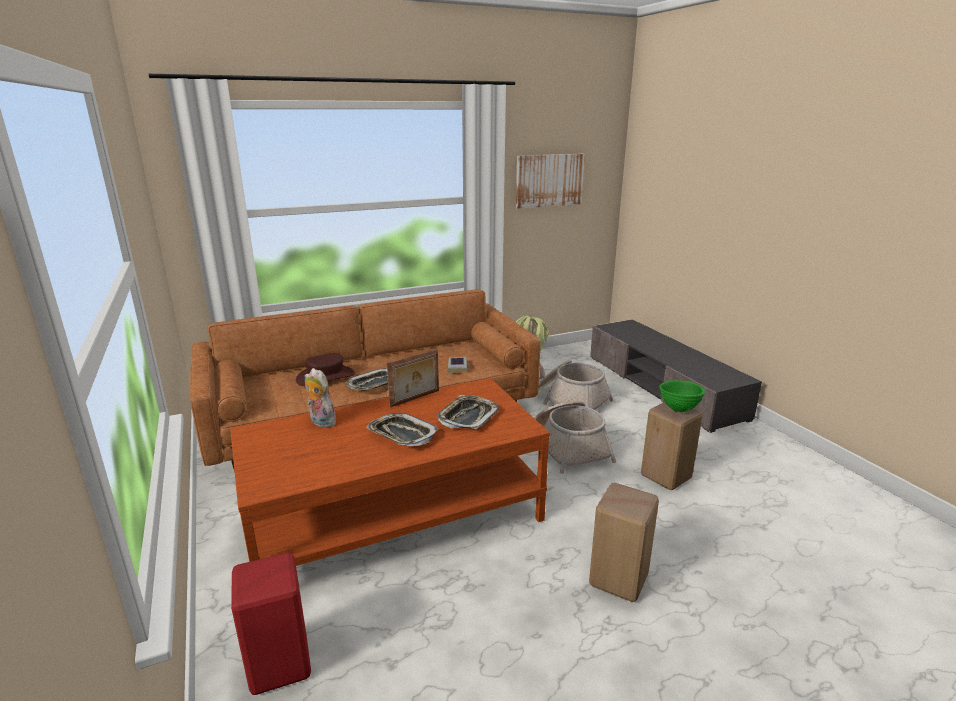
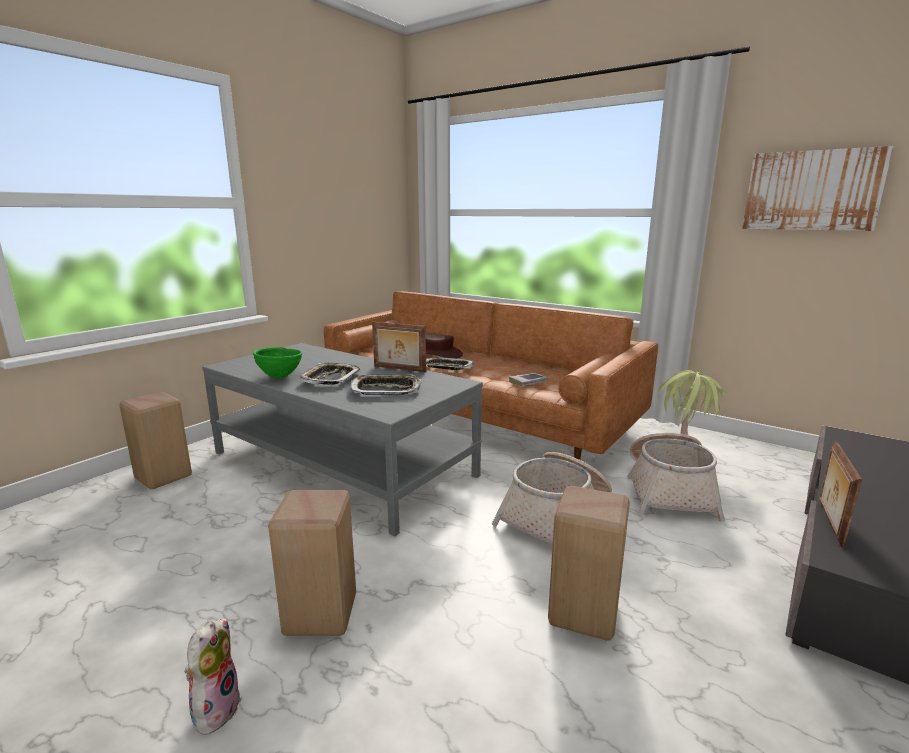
camera: 60 degrees right, 5 degrees down
(281, 665) = (163, 478): red stool -> beige stool
(320, 422) = (328, 356): plush toy -> plush toy (215, 708)
(395, 517) = (342, 464): brown coffee table -> grey coffee table
(678, 409) = (597, 505): green bowl -> green bowl (280, 377)
(687, 372) = (829, 522): none -> picture frame

